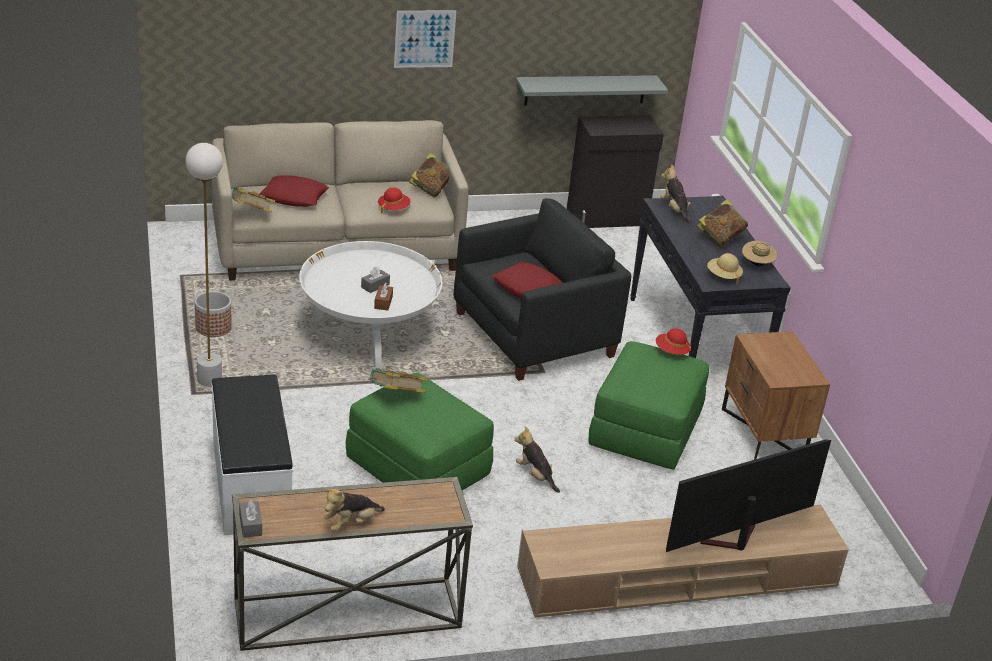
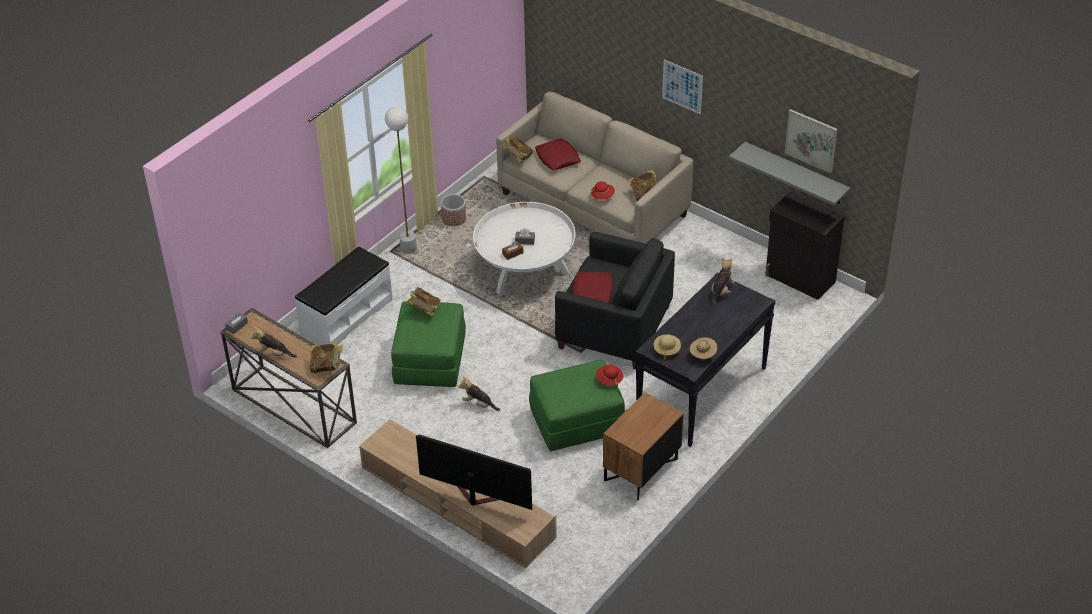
camera: 55 degrees right, 10 degrees up
(535, 476) = (479, 404): plush toy -> plush toy turned 75 degrees counterclockwise
(607, 35) = (811, 140): none -> picture
(720, 238) = (713, 326): book -> book (327, 367)

